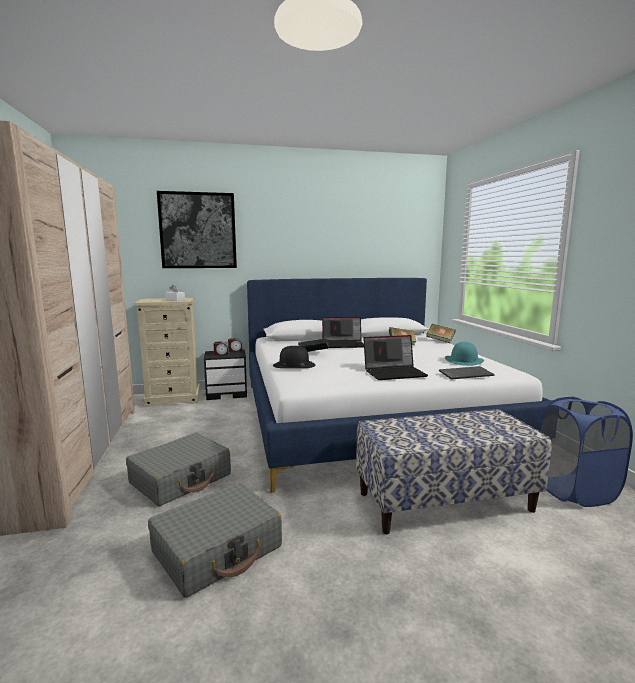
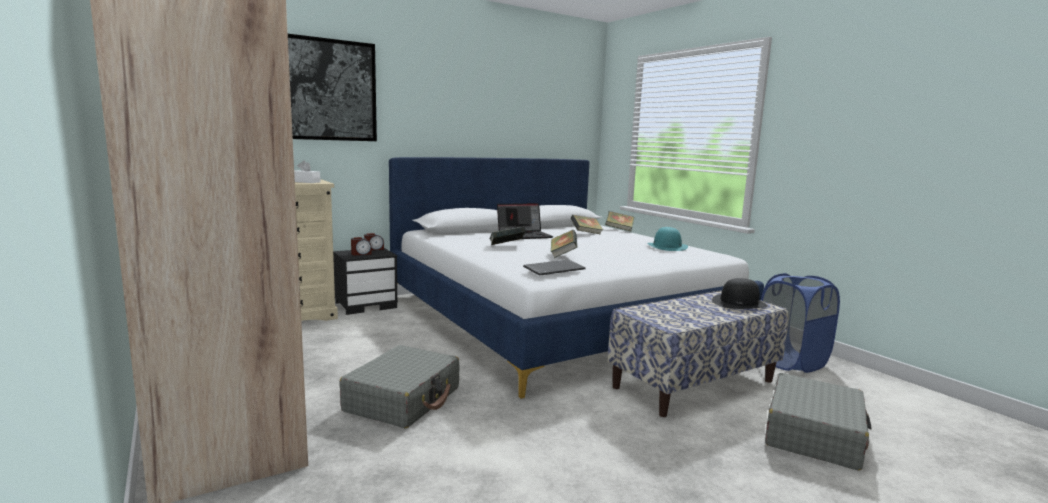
camera: 20 degrees left, 0 degrees up
(218, 549) = (514, 455): grey suitcase -> grey suitcase (813, 434)
(294, 365) = (502, 257): black hat -> black hat (739, 303)
(346, 365) = (563, 255): none -> book
(395, 373) = (618, 260): laptop -> none
(466, 374) = (684, 258): keyboard -> keyboard (554, 269)

